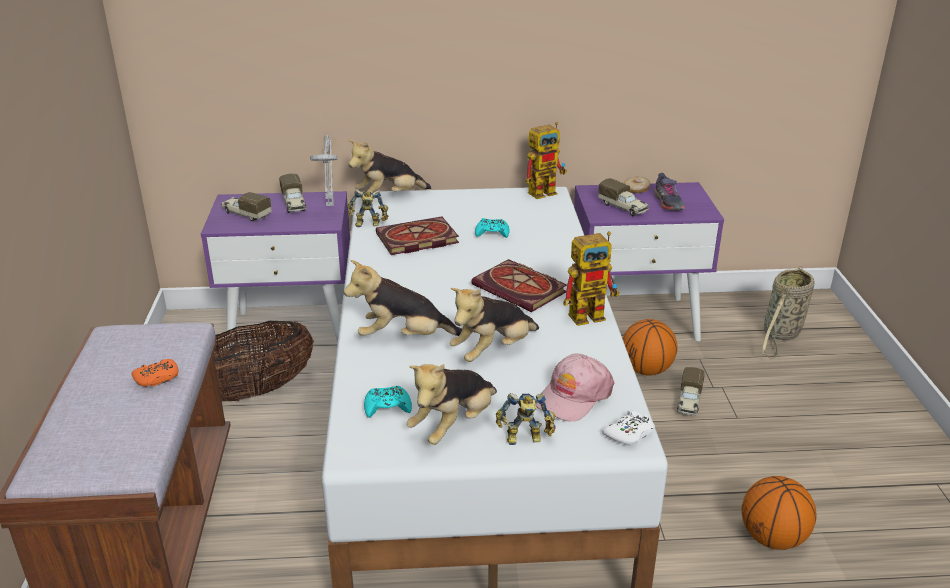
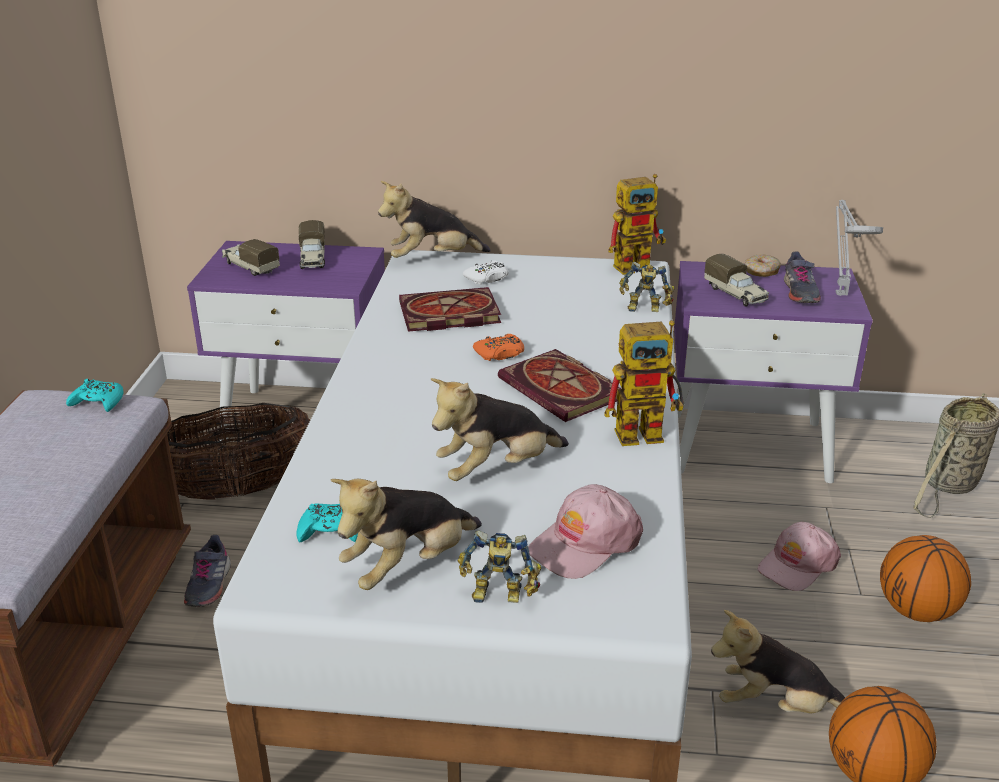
camera: 10 degrees right, 0 degrees up
(157, 378) = (68, 461): orange game controller -> orange game controller (500, 354)
(253, 465) = (208, 584): none -> grey shoe
(330, 204) = (357, 262): grey table lamp -> grey table lamp (840, 293)
(368, 224) = (394, 291): toy robot -> toy robot (645, 309)
(404, 337) = (386, 440): plush toy -> plush toy (775, 706)
(492, 233) = (549, 313): turquoise game controller -> turquoise game controller (98, 402)
(629, 433) = (646, 605): white game controller -> white game controller (487, 278)
(646, 370) = (748, 515): basketball -> basketball (916, 610)
(689, 402) = (797, 565): toy truck -> pink cap

